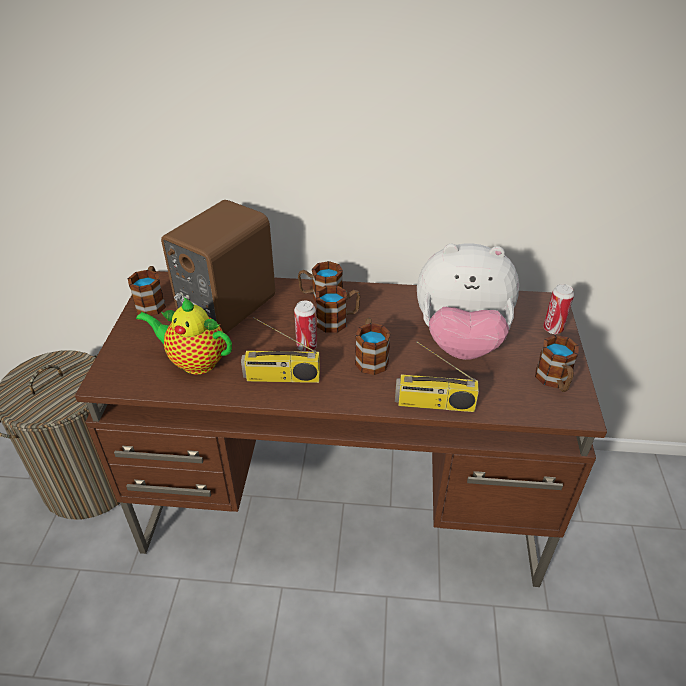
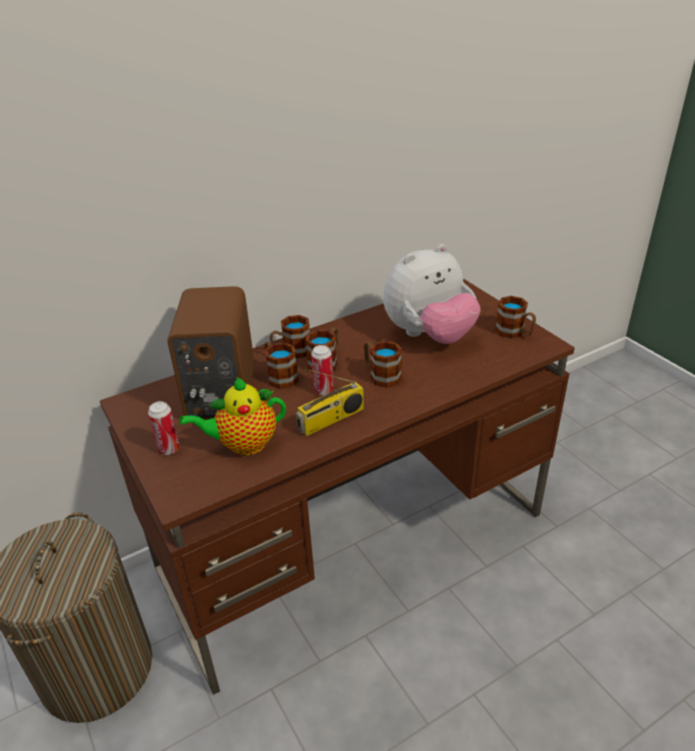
camera: 35 degrees left, 5 degrees down
(152, 302) = (142, 421): mug -> mug (279, 376)
(434, 404) = (459, 383): radio -> none
(553, 329) = (478, 302): can -> can (169, 449)

